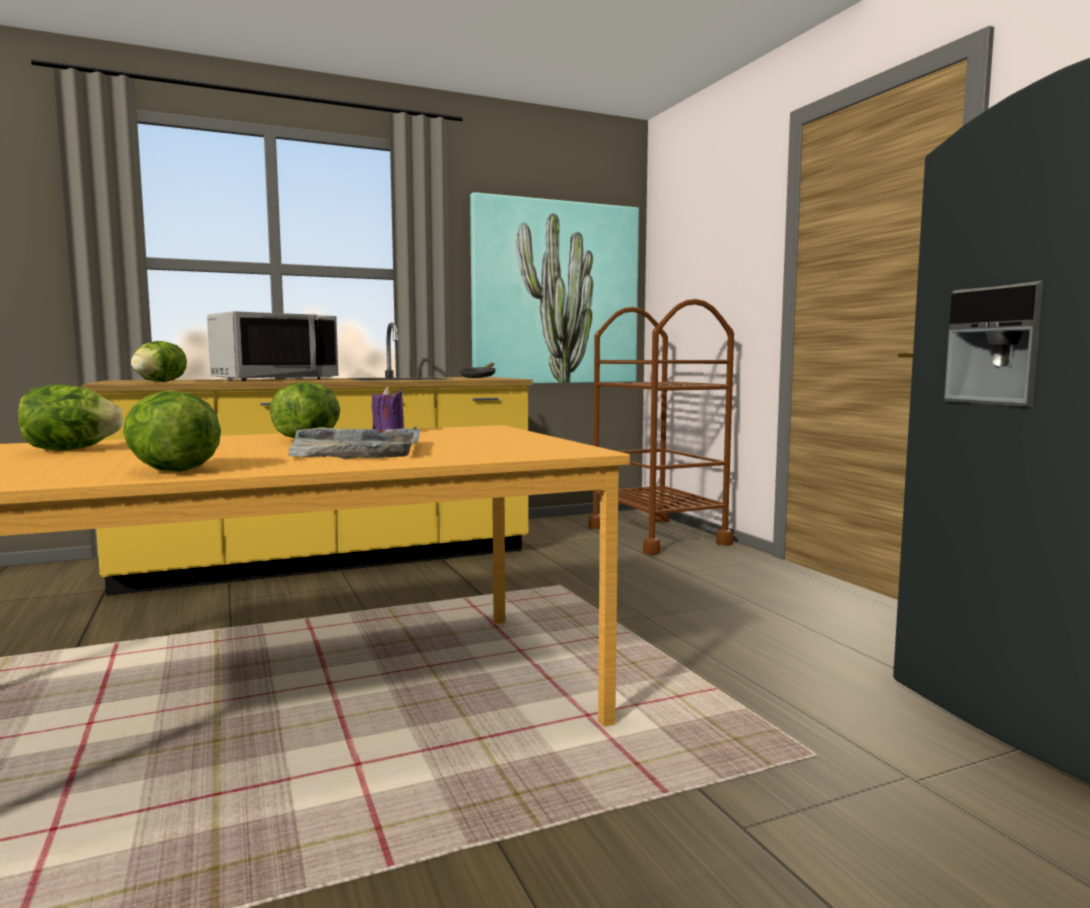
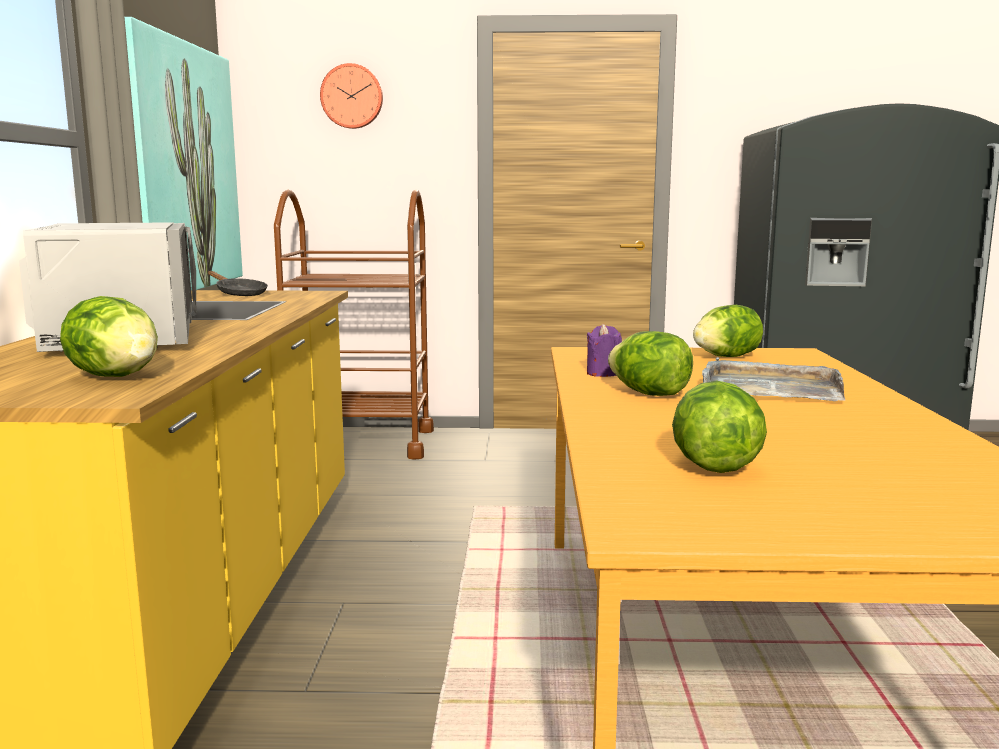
camera: 65 degrees left, 5 degrees up
(172, 470) = (915, 430): lettuce -> lettuce (726, 357)
(707, 220) = (352, 96): none -> wall clock

